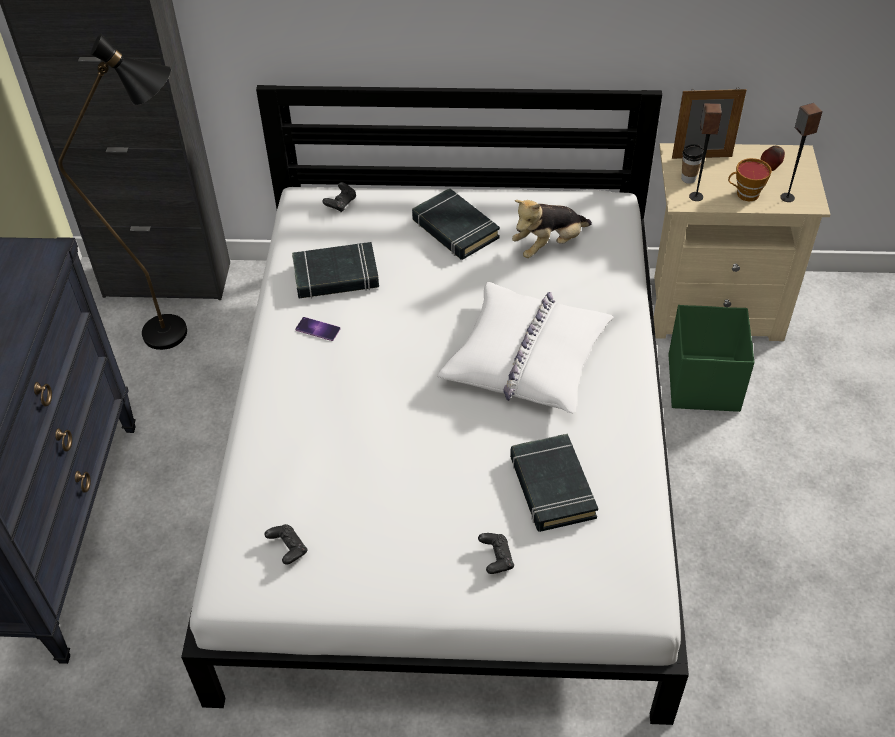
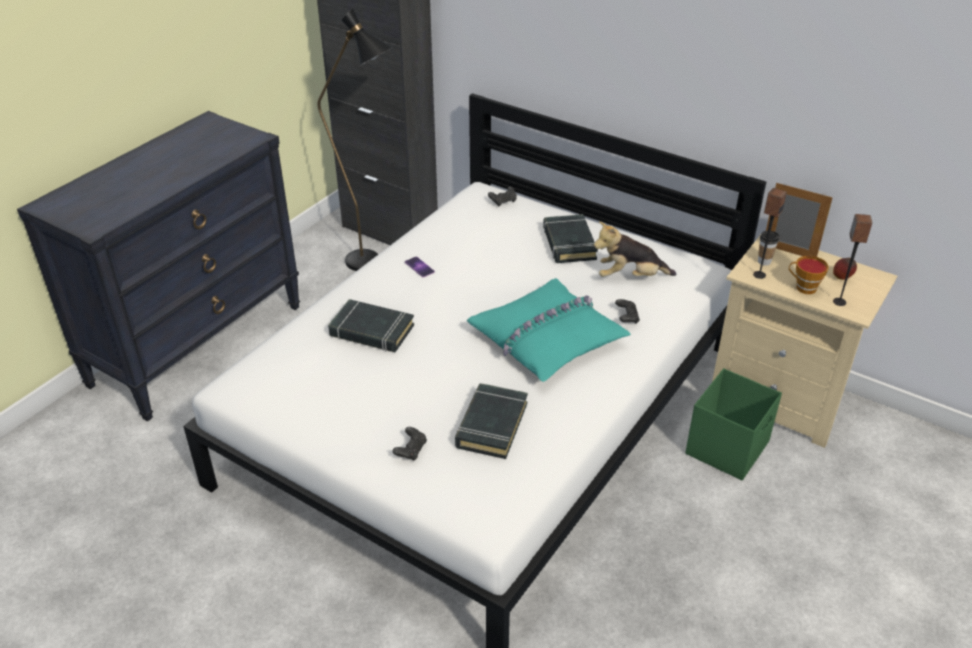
camera: 30 degrees right, 10 degrees down
(288, 549) = (283, 382): black game controller -> black game controller (626, 317)
(336, 276) = (460, 241): black book -> black book (371, 331)
(526, 358) = (547, 339): white pillow -> turquoise pillow

